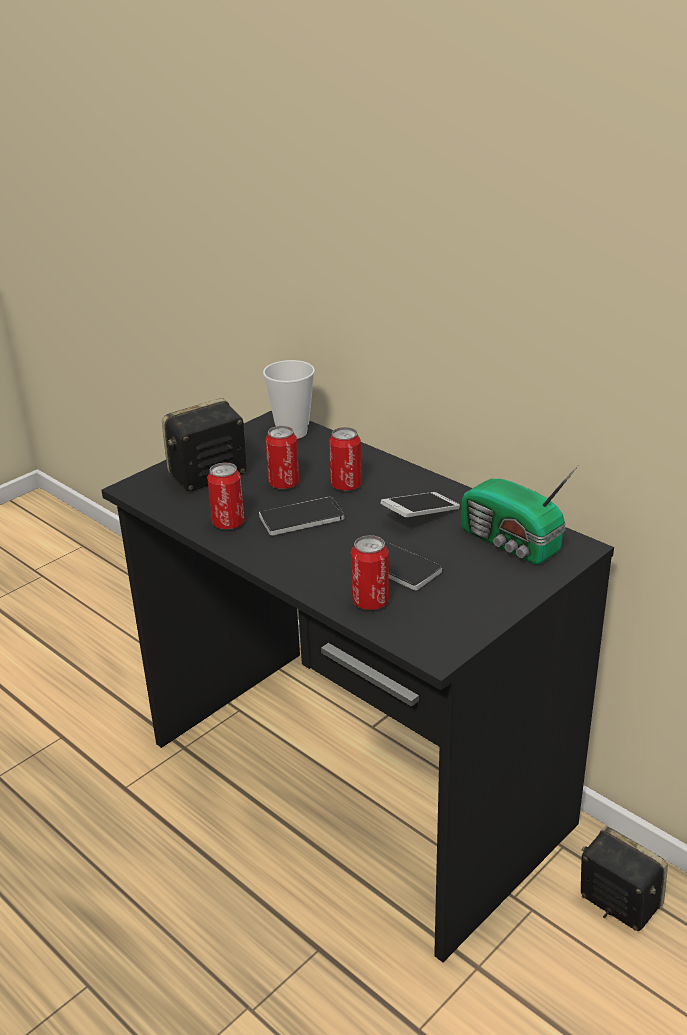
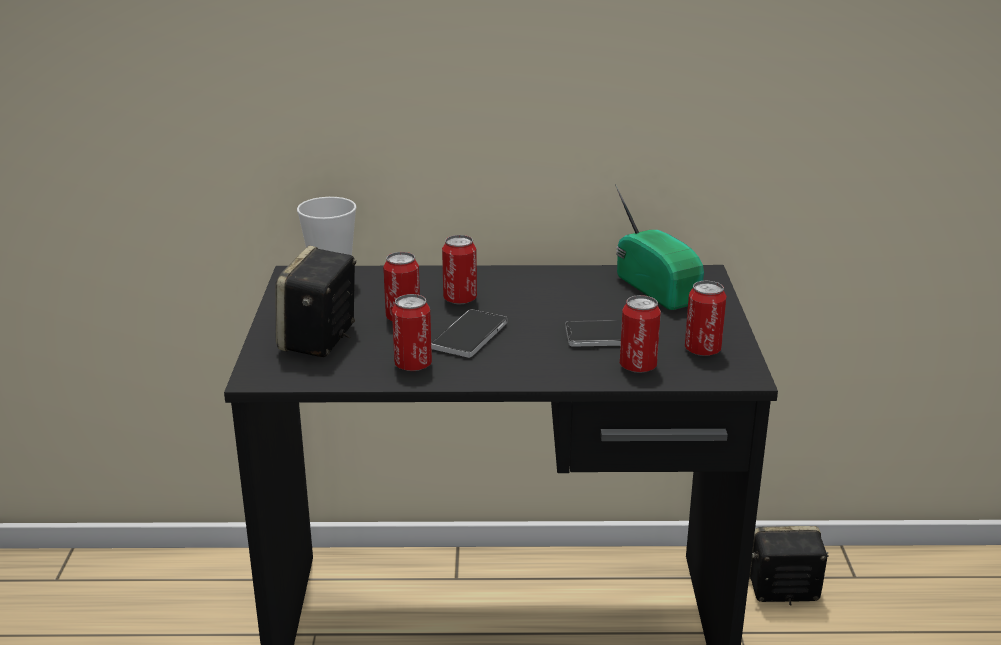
camera: 45 degrees left, 5 degrees down
(420, 515) = (560, 296): phone -> none
(445, 614) = (702, 350): none -> can
(511, 543) = (657, 288): radio -> radio turned 120 degrees counterclockwise

